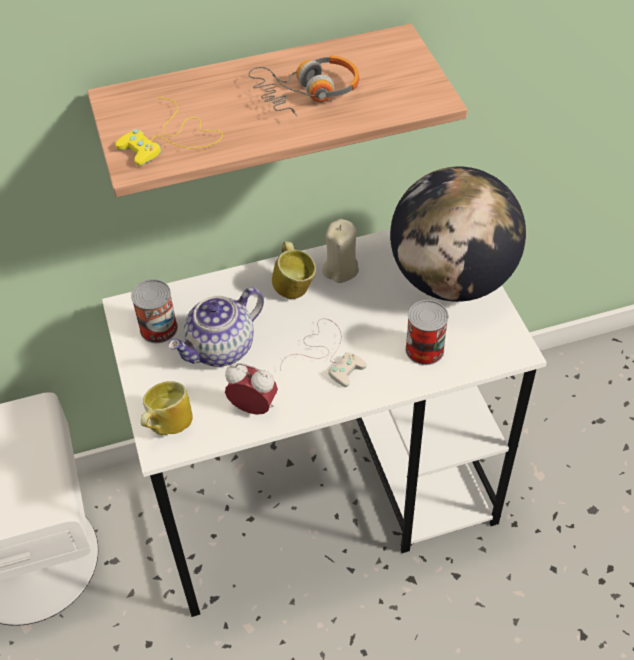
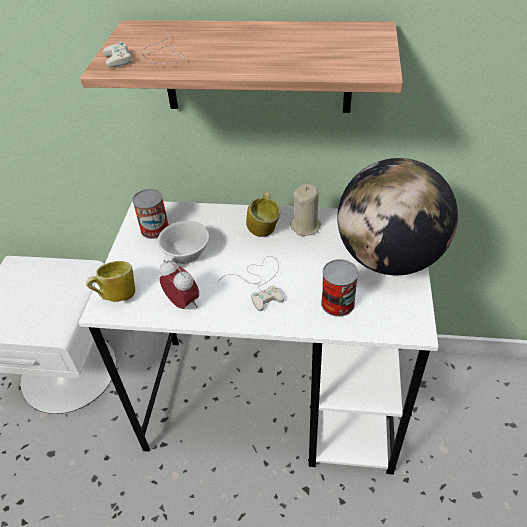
camera: 25 degrees right, 5 degrees down
(172, 139) = (148, 57): yellow game controller -> white game controller
(221, 349) = (187, 255): teapot -> white cup
(307, 93) = (274, 48): headphones -> none

